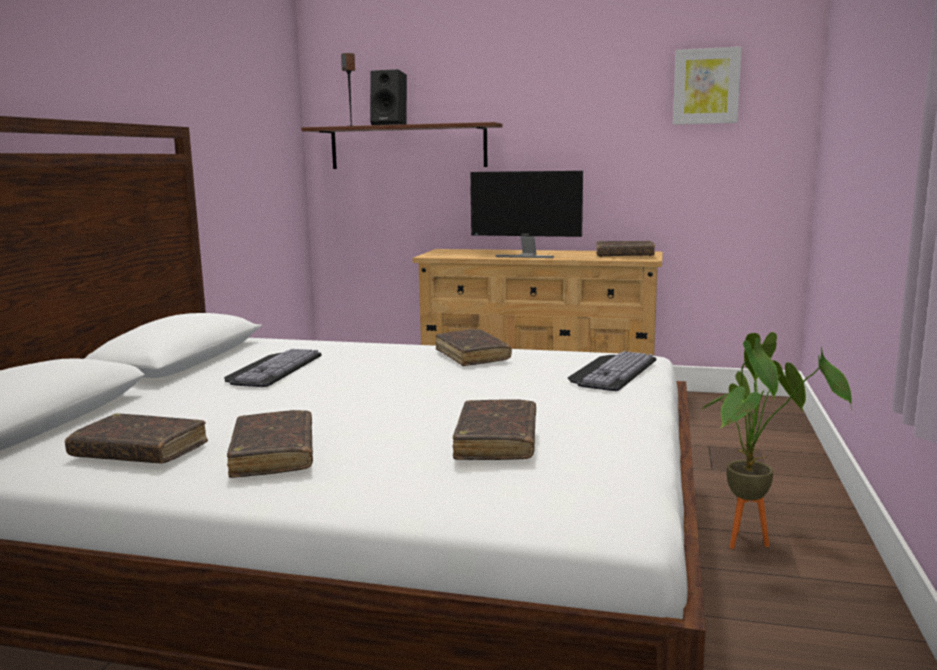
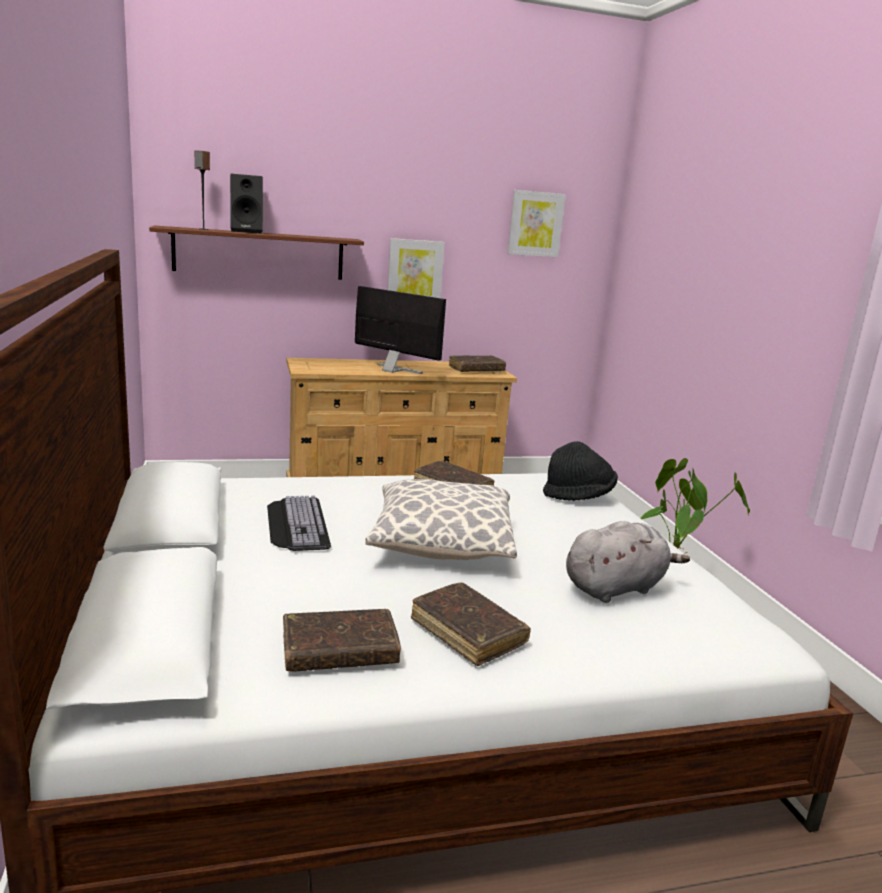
camera: 30 degrees left, 5 degrees up
(375, 394) = (441, 545): none -> pillow
(496, 442) = (616, 588): brown book -> grey plush toy
(526, 256) = (394, 370): monitor -> monitor turned 135 degrees counterclockwise
(564, 153) = (415, 272): none -> picture
(610, 371) = (578, 496): keyboard -> black hat

